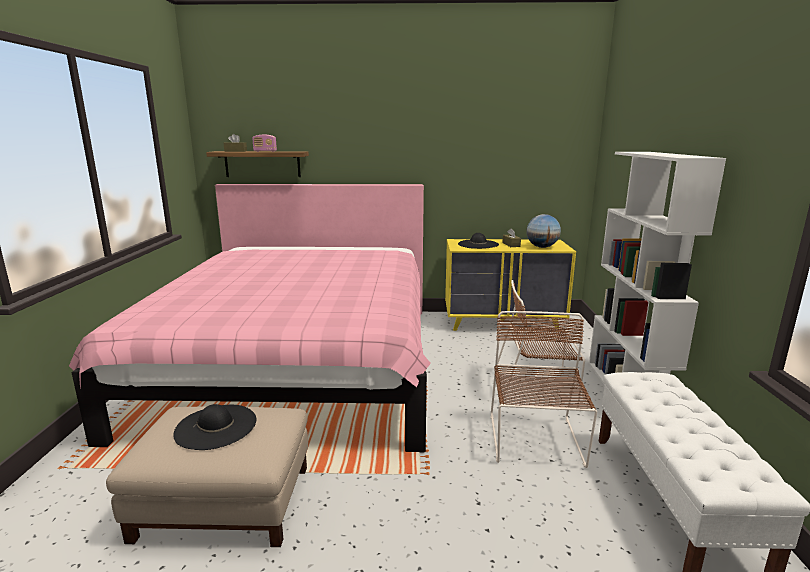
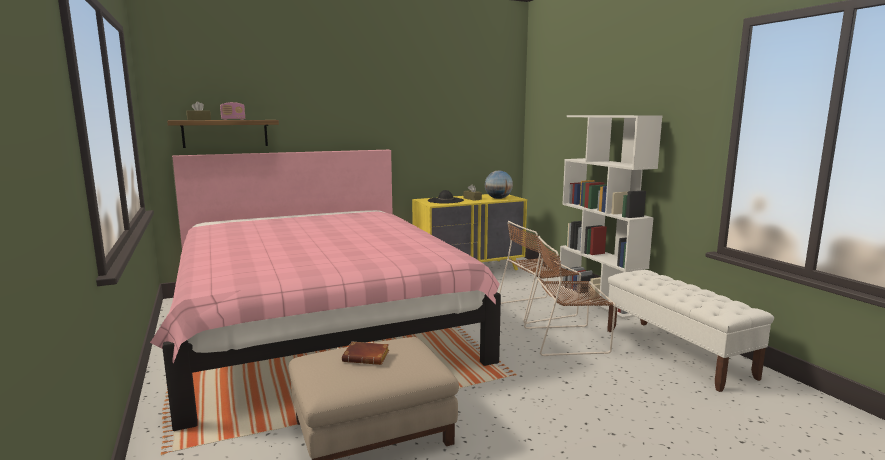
camera: 25 degrees left, 5 degrees down
(216, 426) = (367, 357): black hat -> brown book
(535, 442) = (568, 340): brown chair -> brown chair turned 75 degrees counterclockwise

